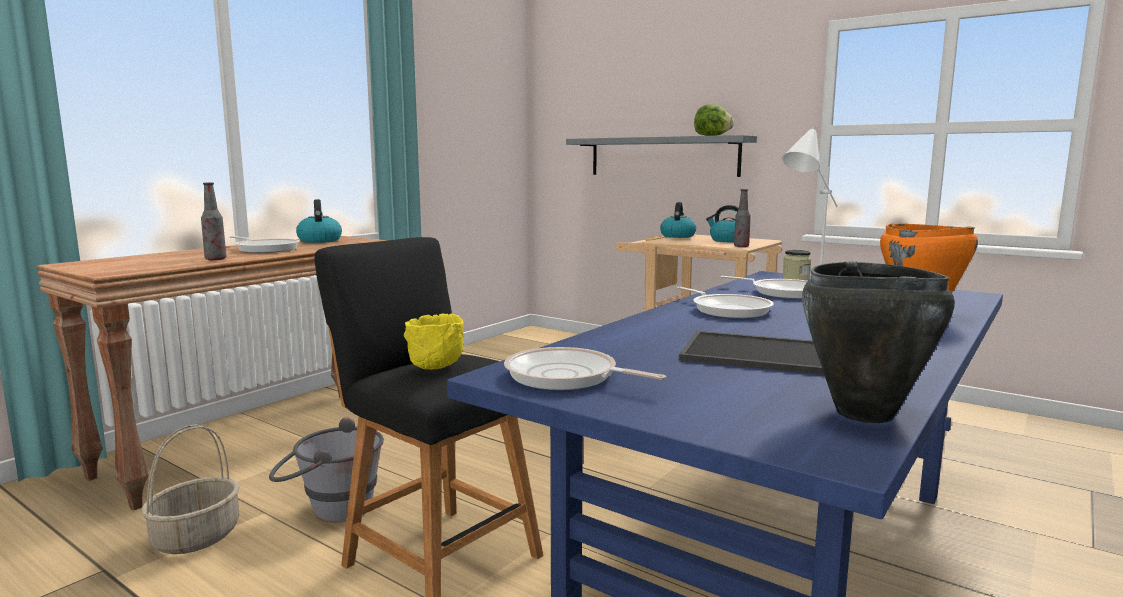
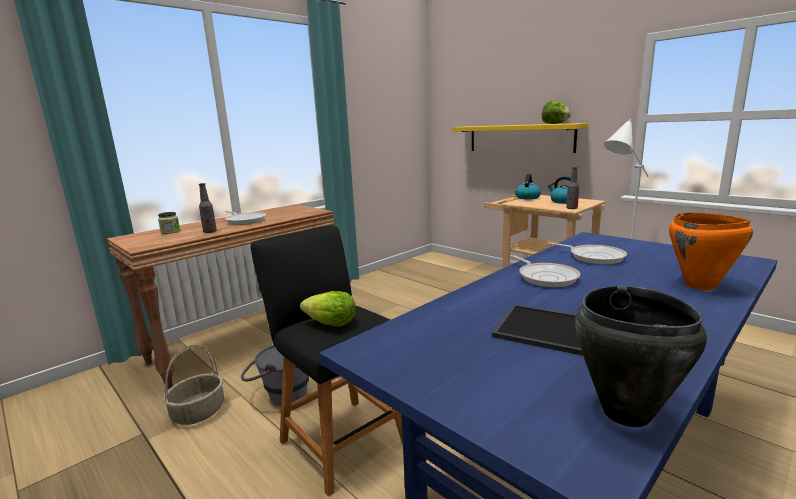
camera: 10 degrees right, 5 degrees up
(319, 240) = (282, 210): kettle -> none
(437, 368) = (331, 323): yellow bowl -> lettuce
(566, 377) = (403, 354): frying pan -> none
(662, 156) = (519, 138): grey shelf -> yellow shelf
(796, 279) = (607, 241): jar -> jar (170, 232)

